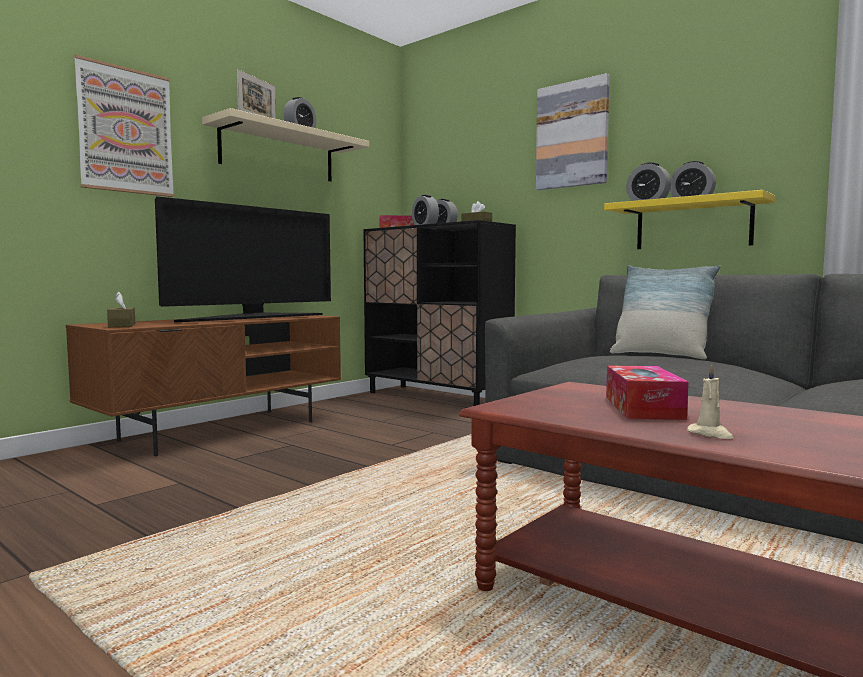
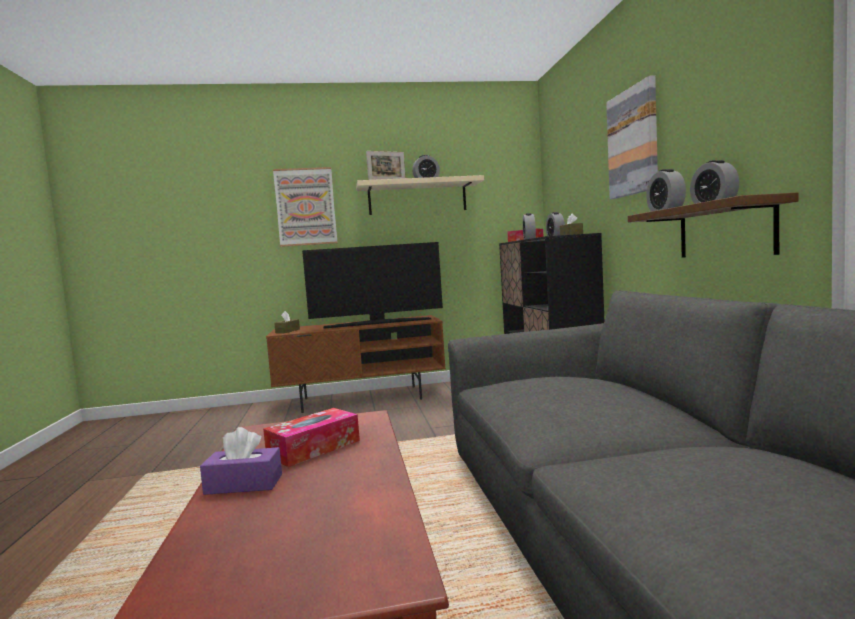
camera: 40 degrees right, 0 degrees up
(660, 355) = (613, 382): pillow -> none
(693, 224) = (725, 230): yellow shelf -> brown shelf
(710, 434) = (244, 484): beige candle -> purple tissue box

